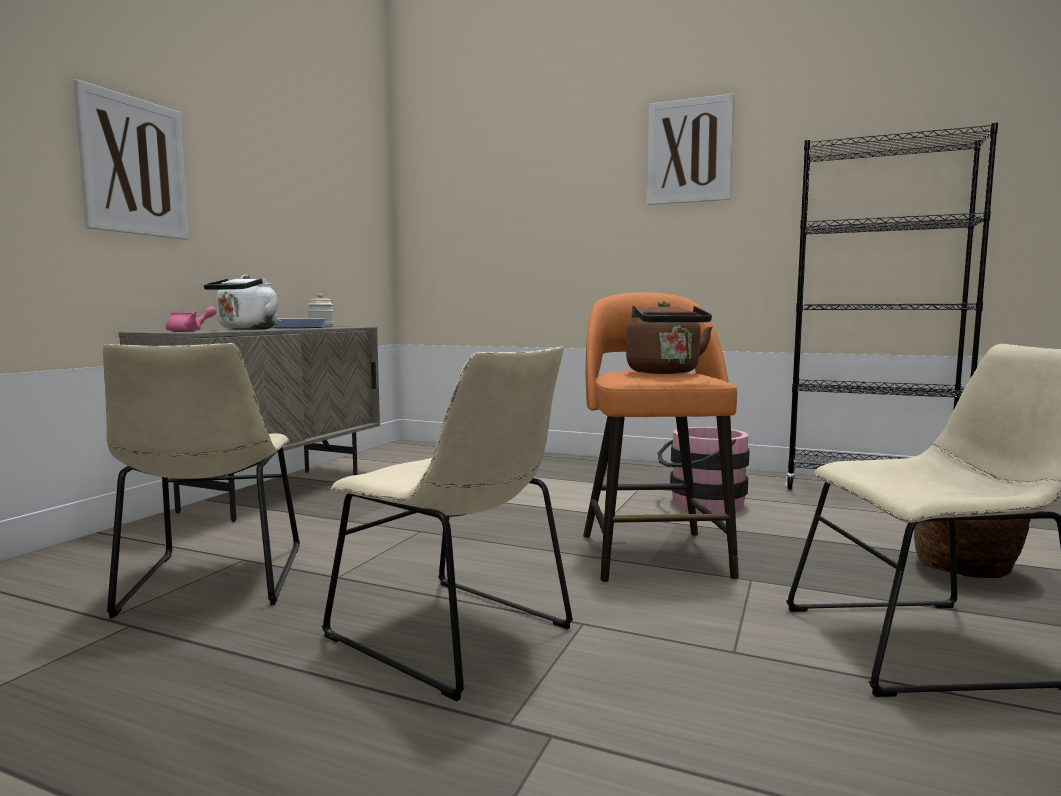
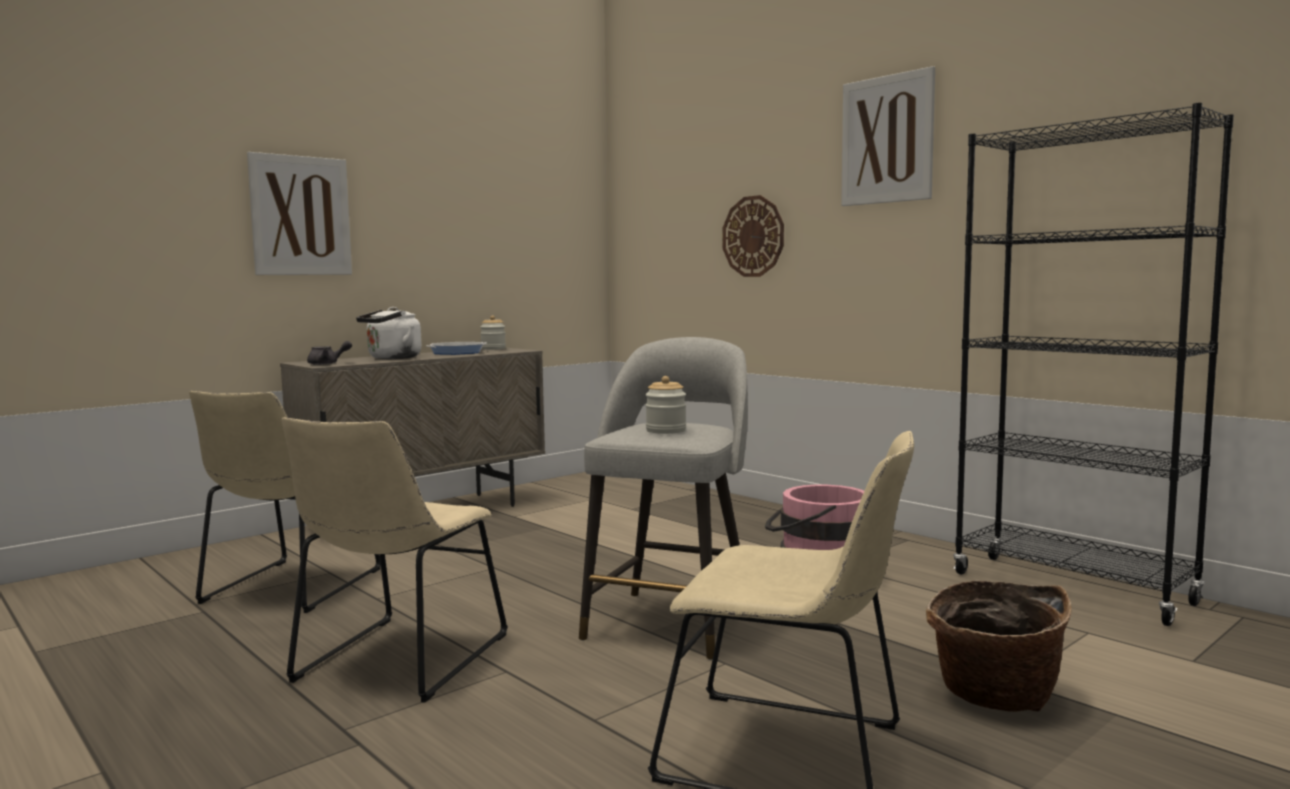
camera: 25 degrees right, 0 degrees up
(190, 331) = (327, 363): pink teapot -> grey teapot
(457, 635) = (397, 661): beige chair -> beige chair turned 45 degrees clockwise
(557, 230) = (753, 236): none -> wall clock
(653, 553) = (671, 621): orange stool -> grey stool
(665, 373) = (666, 430): brown kettle -> jar

